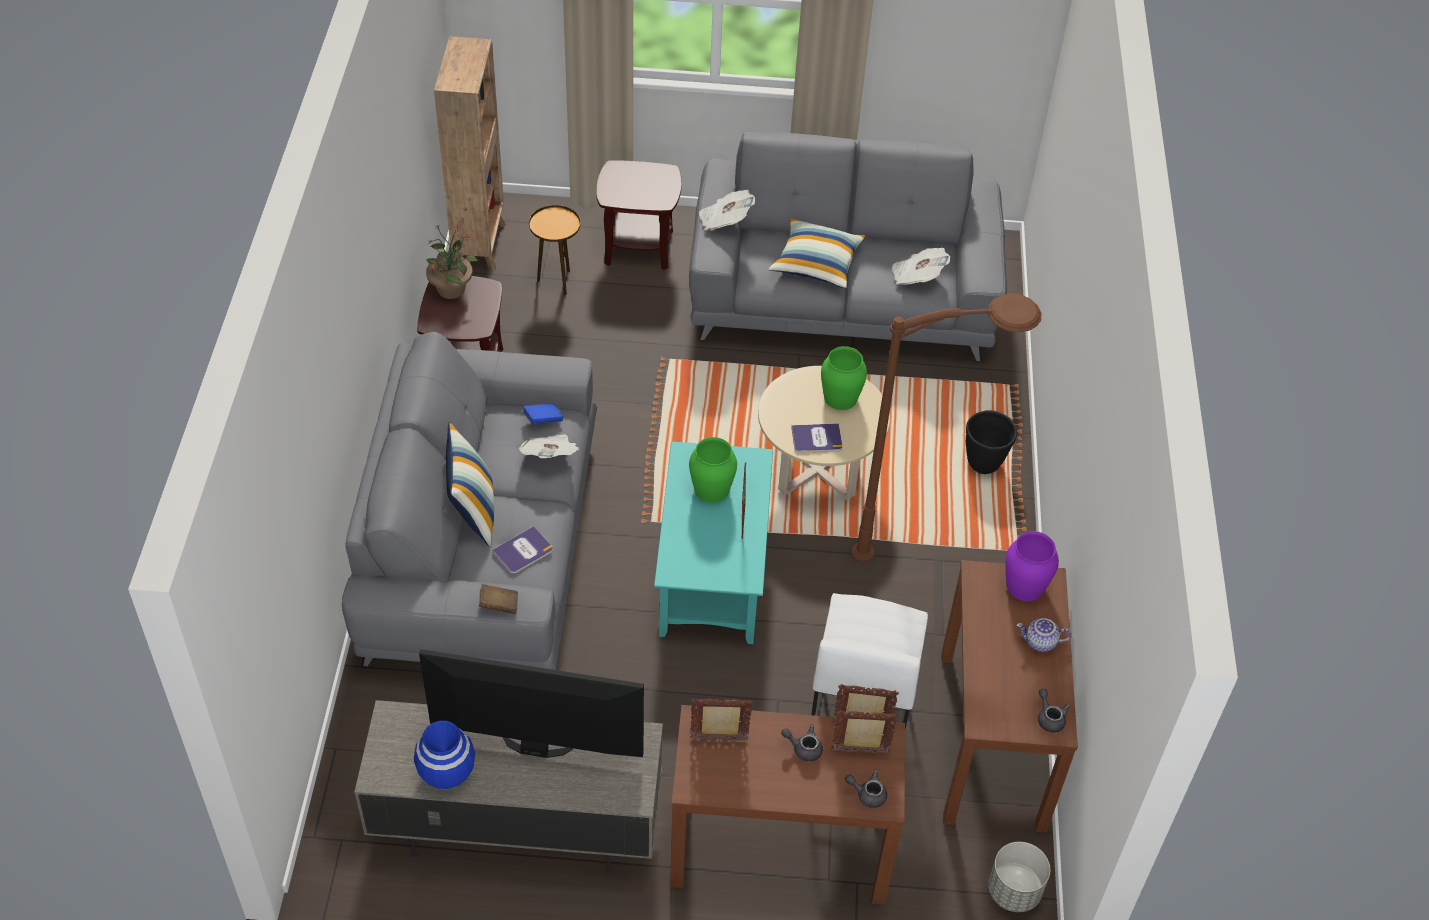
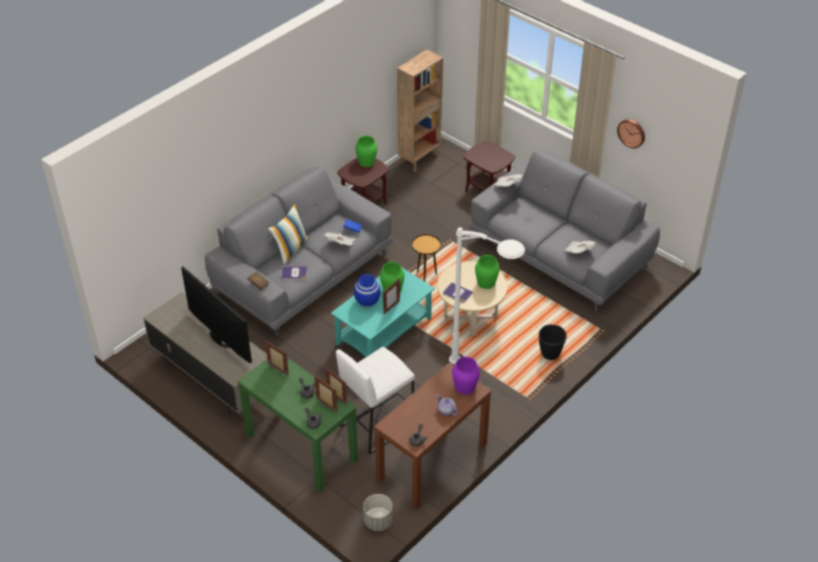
camera: 40 degrees right, 5 degrees down
(447, 773) = (179, 330): blue vase -> blue vase (367, 301)
(451, 289) = (366, 162): potted plant -> green vase
(557, 282) = (436, 188): brown side table -> brown side table (426, 277)
(778, 848) = (301, 447): brown console table -> green console table
(816, 263) = (537, 224): pillow -> none
(910, 41) = (632, 133): none -> wall clock
(933, 552) = (487, 376): brown floor lamp -> white floor lamp

